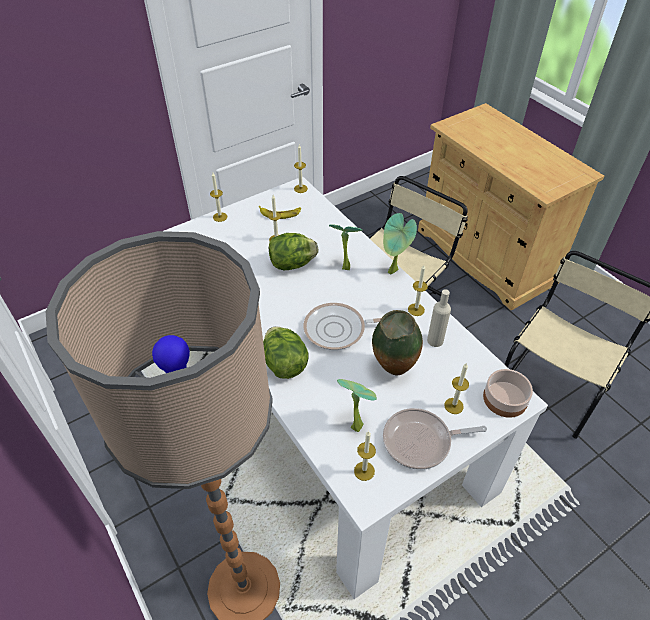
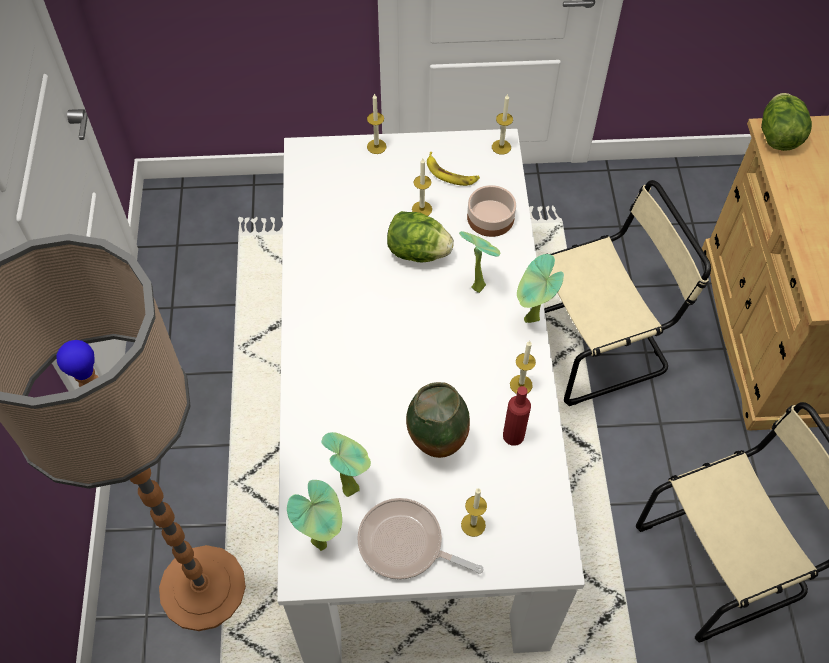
camera: 30 degrees right, 10 degrees up
(284, 364) = (324, 376): lettuce -> lettuce (778, 136)
(338, 330) = (411, 365): frying pan -> none
(364, 471) = (323, 542): candle -> potted plant
(435, 340) = (513, 435): beige bottle -> red bottle
(505, 398) = (540, 548): bowl -> bowl (491, 217)

